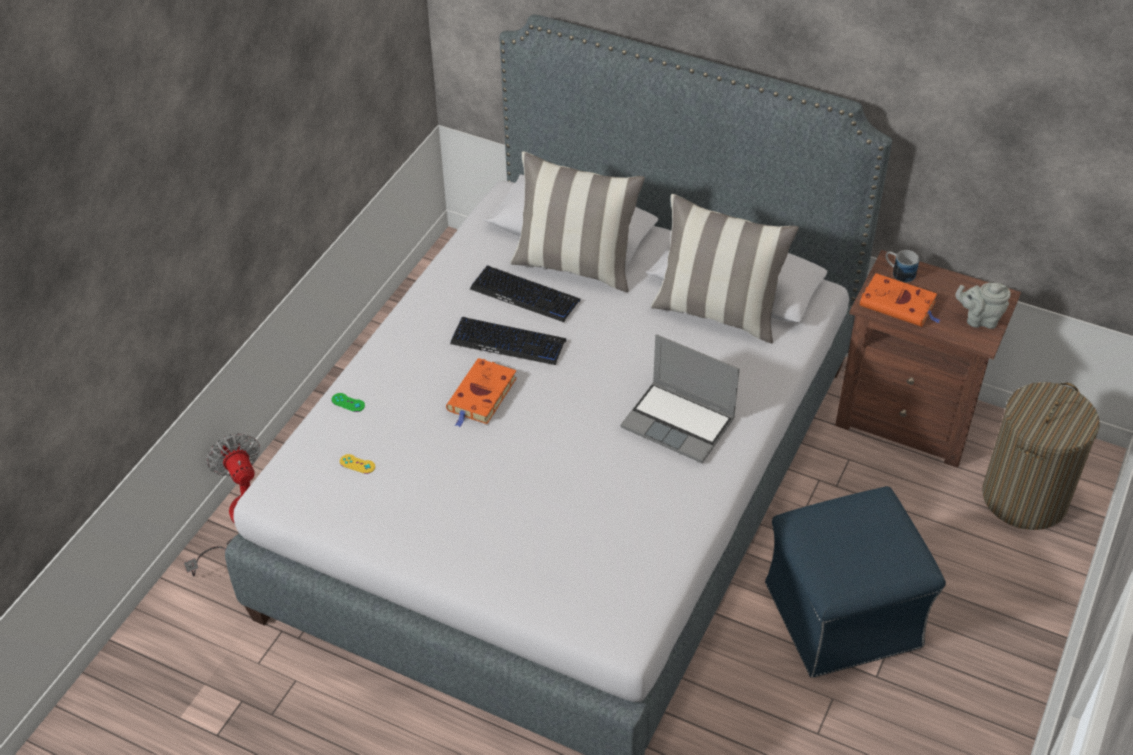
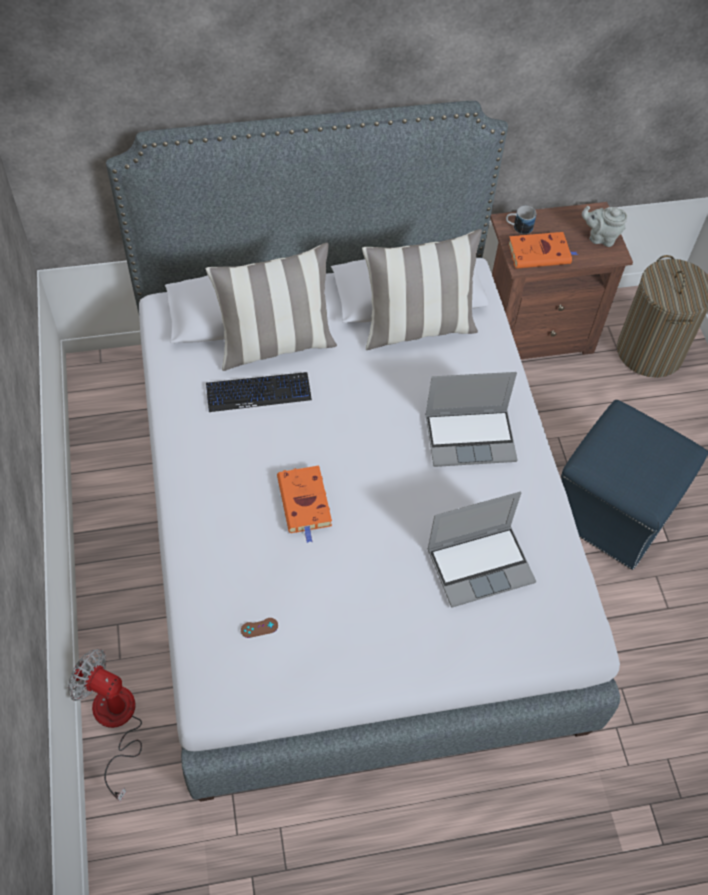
camera: 40 degrees left, 10 degrees up
(348, 402) = (198, 576): green game controller -> none
(357, 464) = (259, 628): yellow game controller -> brown game controller
(508, 342) = (283, 442): keyboard -> none
(588, 525) = (481, 564): none -> laptop
(979, 319) = (600, 237): grey teapot -> grey teapot turned 45 degrees clockwise

